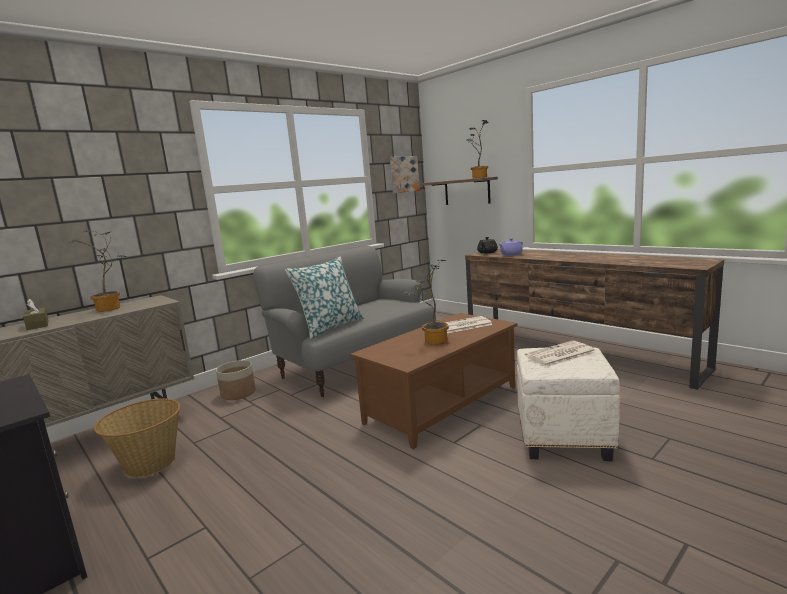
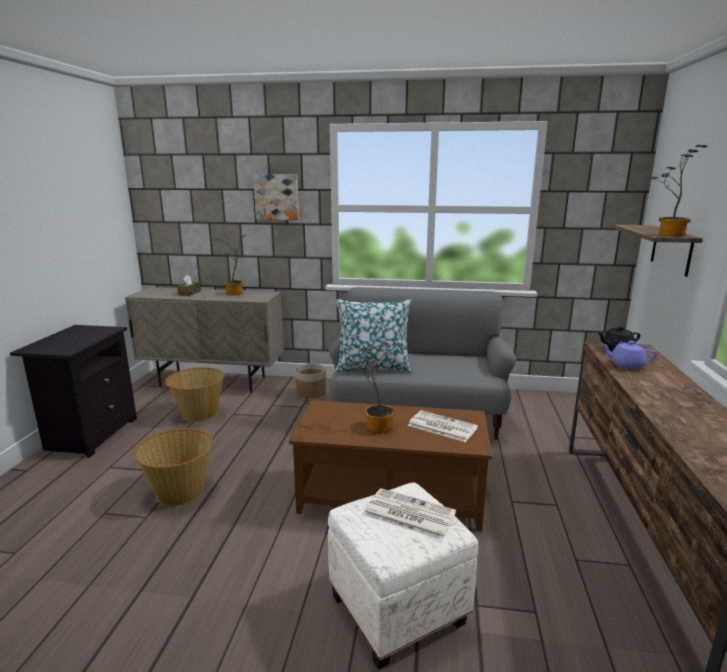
camera: 50 degrees right, 5 degrees up
(289, 508) = (180, 491): none -> basket
(403, 174) = (601, 208): picture -> picture (277, 197)

